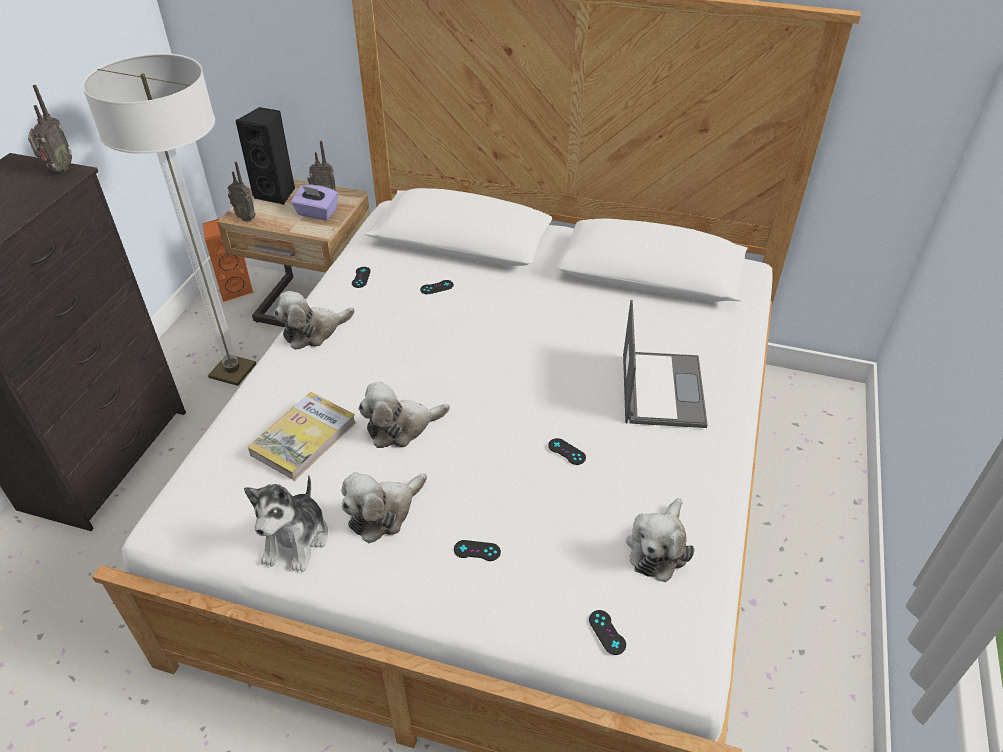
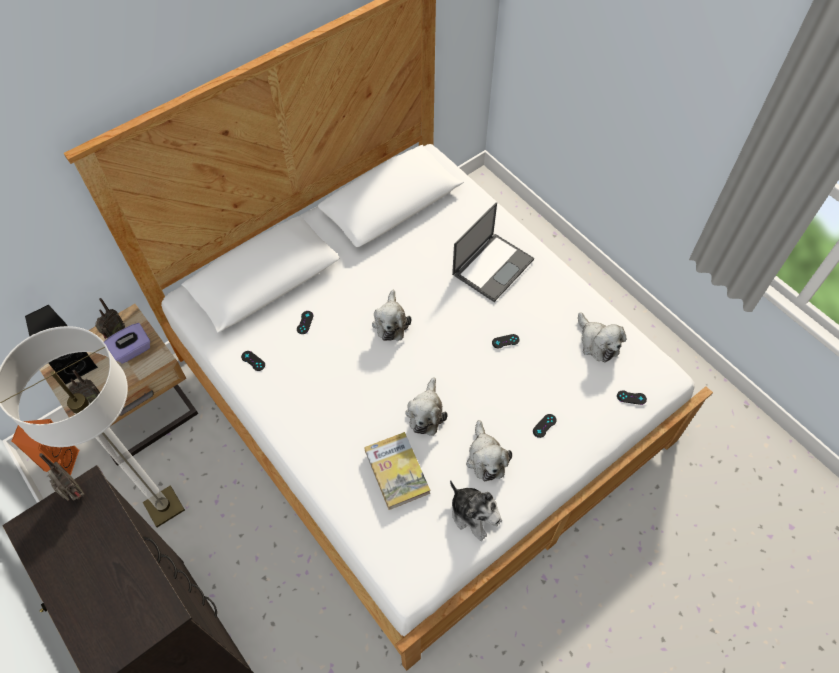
camera: 55 degrees left, 15 degrees up
(314, 331) = (289, 418): plush toy -> plush toy (391, 322)
(661, 388) = (493, 266): laptop -> laptop turned 90 degrees clockwise

